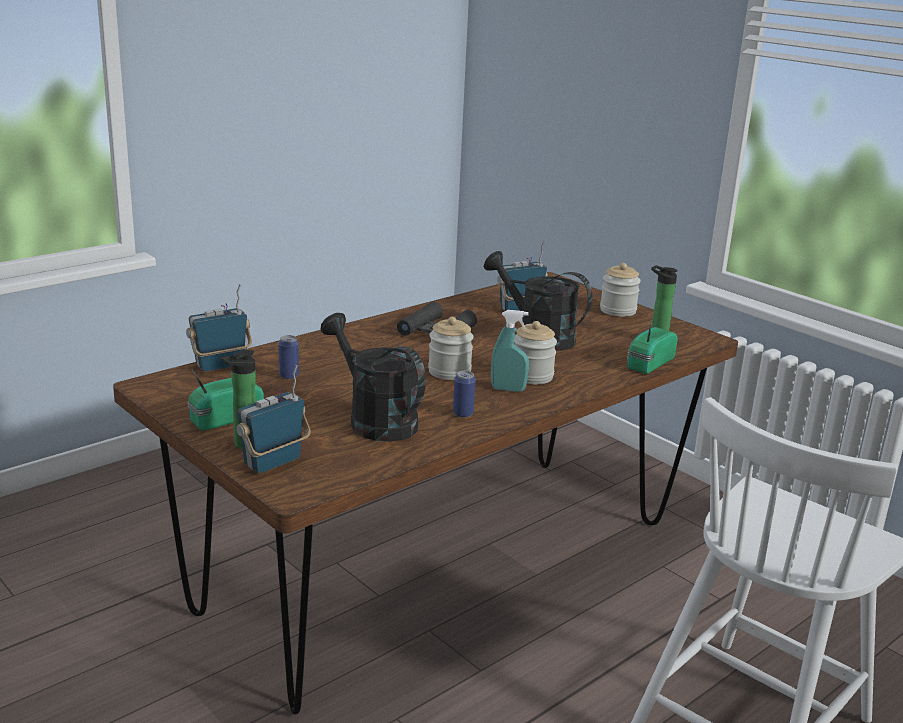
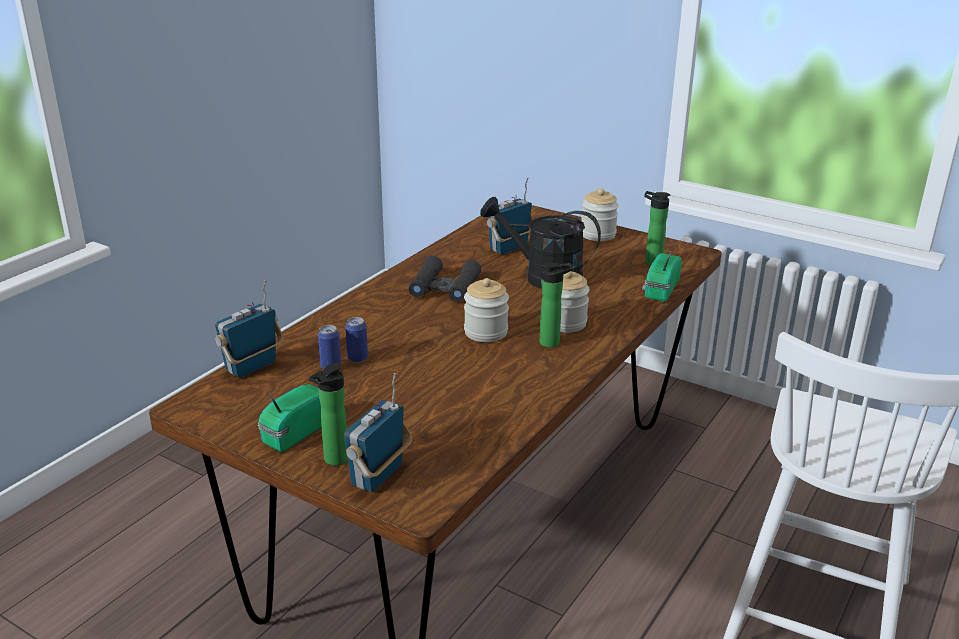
camera: 15 degrees left, 5 degrees up
(374, 420) = (448, 403): black watering can -> none
(463, 413) = (527, 379): can -> can (357, 358)
(508, 389) = (552, 342): turquoise spray bottle -> bottle

